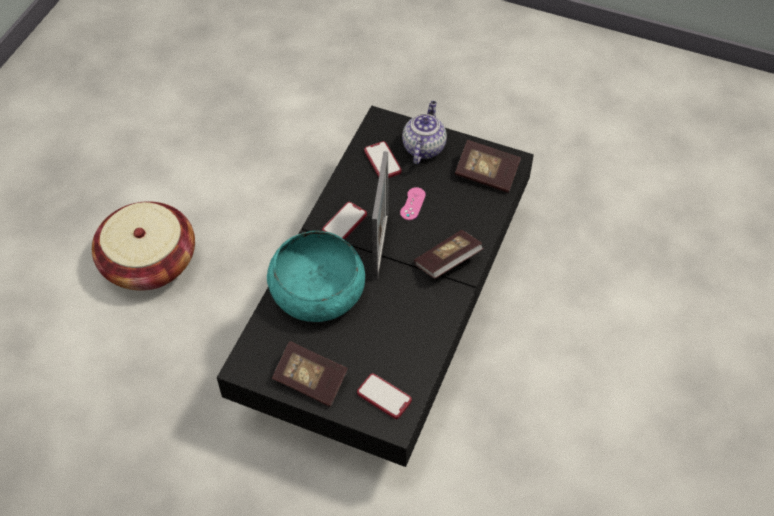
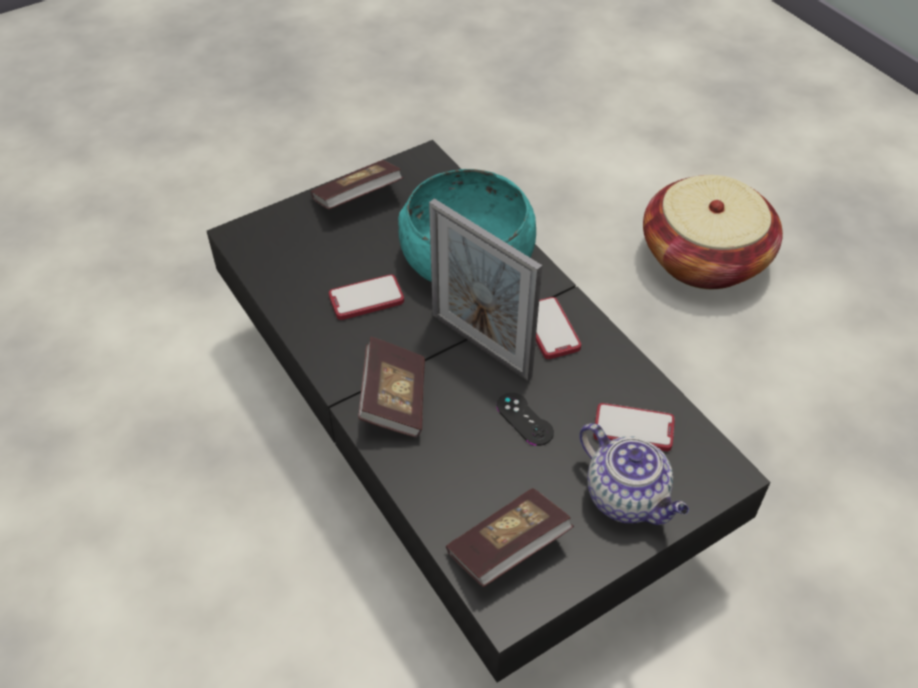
camera: 125 degrees right, 5 degrees down
(384, 397) = (278, 243): phone -> phone (366, 299)
(412, 204) = (524, 419): pink game controller -> black game controller

